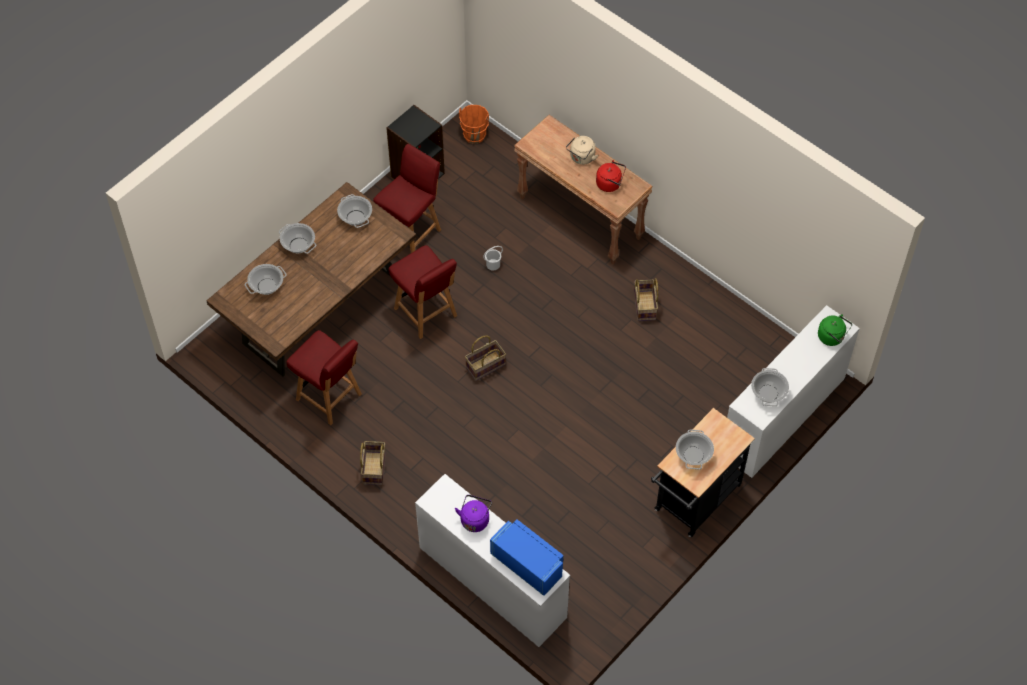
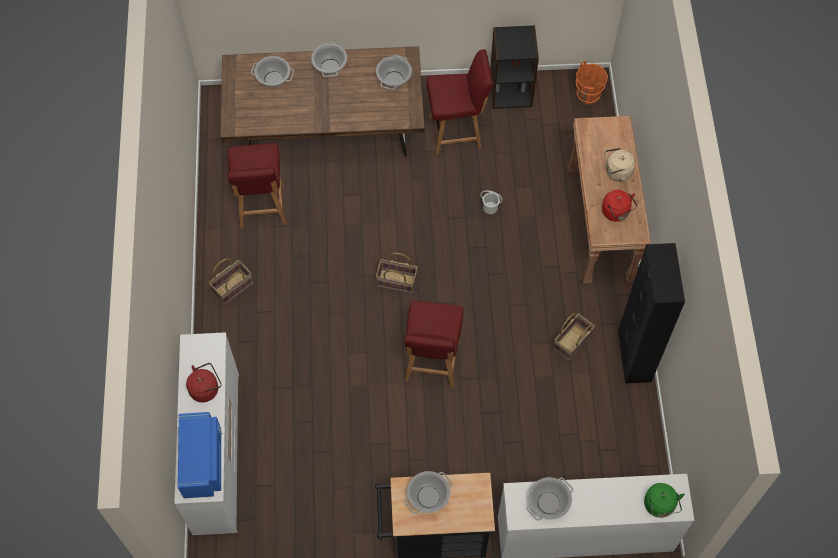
camera: 45 degrees right, 5 degrees up
(426, 313) = (399, 203): red chair -> red chair (432, 363)
(475, 519) = (206, 388): purple kettle -> red kettle
(692, 281) = (634, 356): none -> black cabinet

